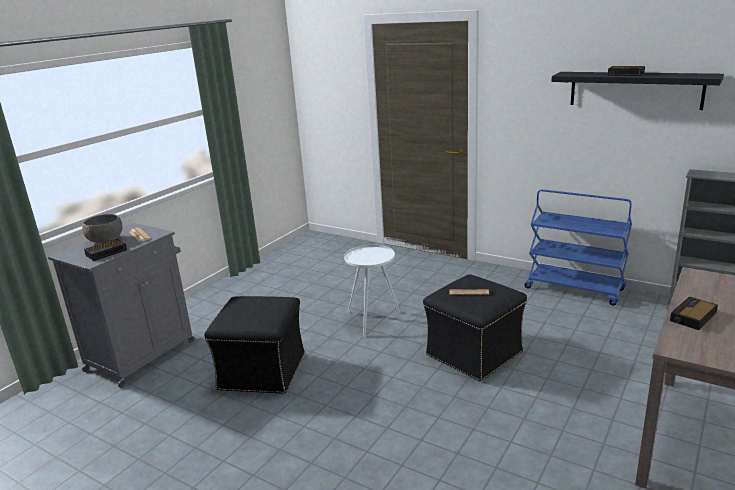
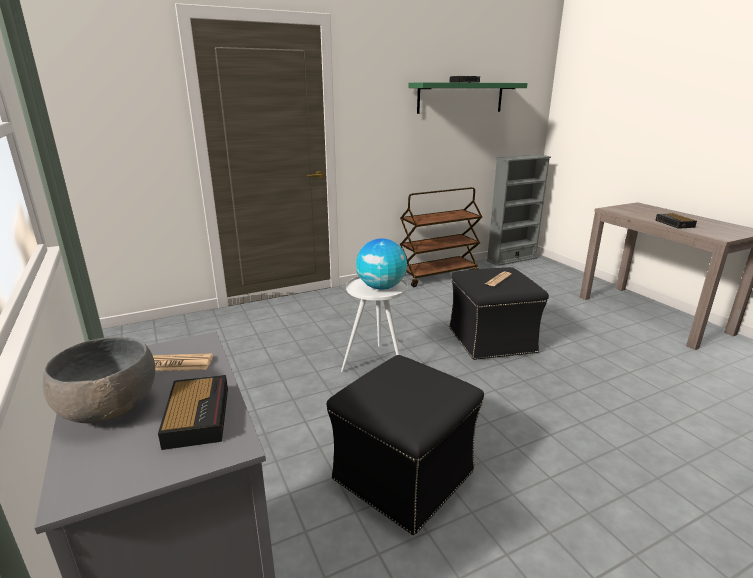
camera: 60 degrees left, 0 degrees up
(371, 258) = (381, 287): none -> globe
(575, 289) = (438, 275): blue cart -> brown cart
(635, 90) = (460, 97): black shelf -> green shelf

